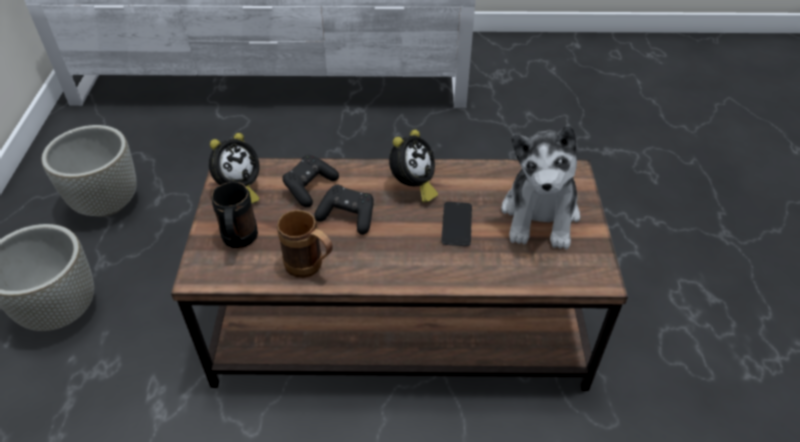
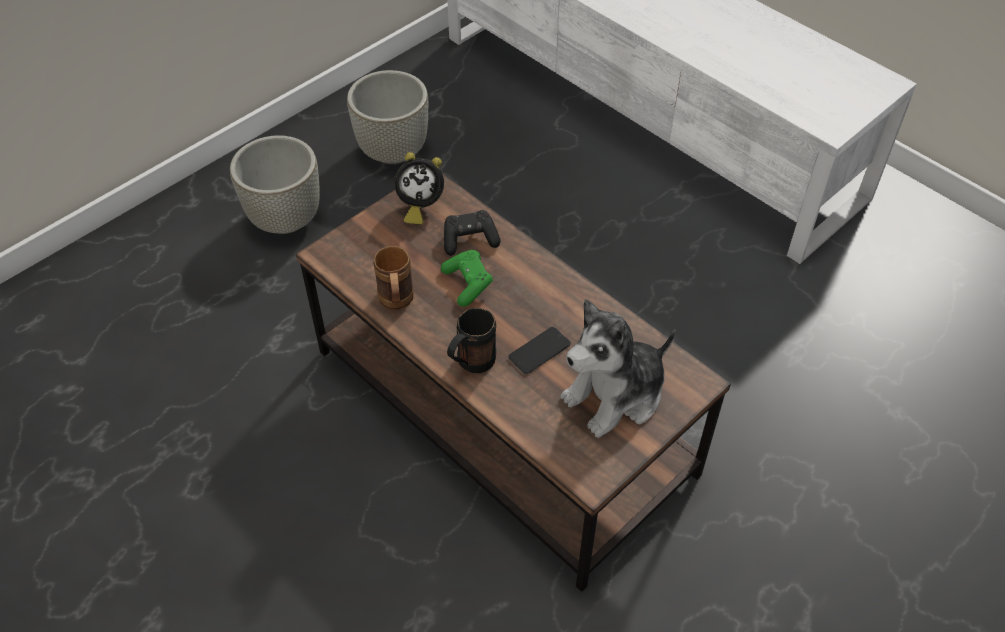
camera: 45 degrees right, 5 degrees up
(239, 242) = (374, 248): black mug -> black mug (470, 365)
(347, 217) = (468, 284): black game controller -> green game controller
(413, 187) = (546, 296): alarm clock -> none

